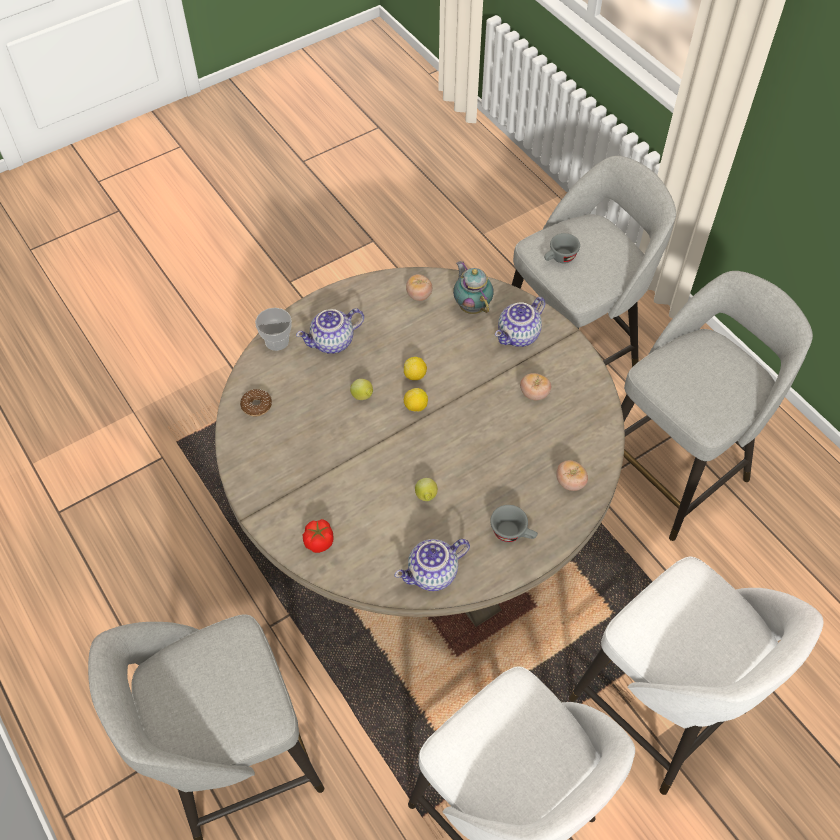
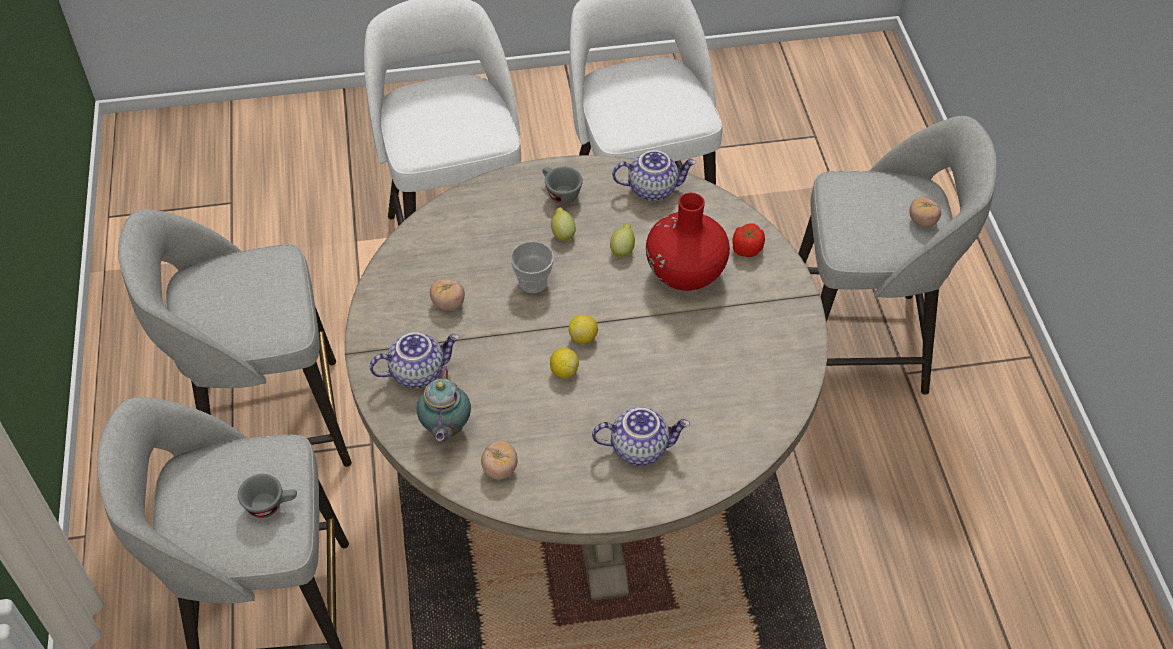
camera: 155 degrees left, 5 degrees down
(257, 405) = (761, 404): donut -> none
(277, 341) = (707, 476): cup -> cup (533, 282)
(362, 495) = (685, 273): none -> red vase
(363, 397) = (635, 369): lemon -> lemon (562, 234)
(570, 482) = (476, 213): tomato -> tomato (922, 221)

